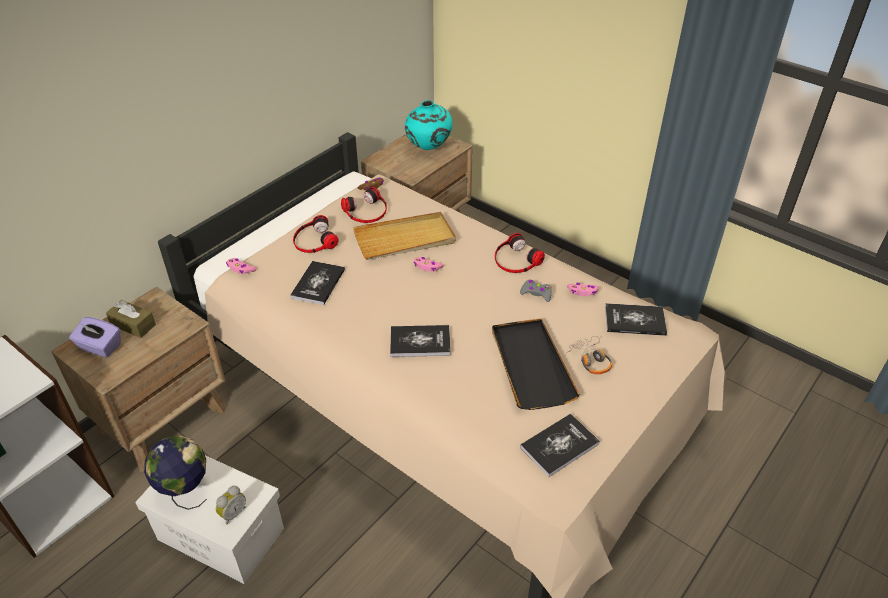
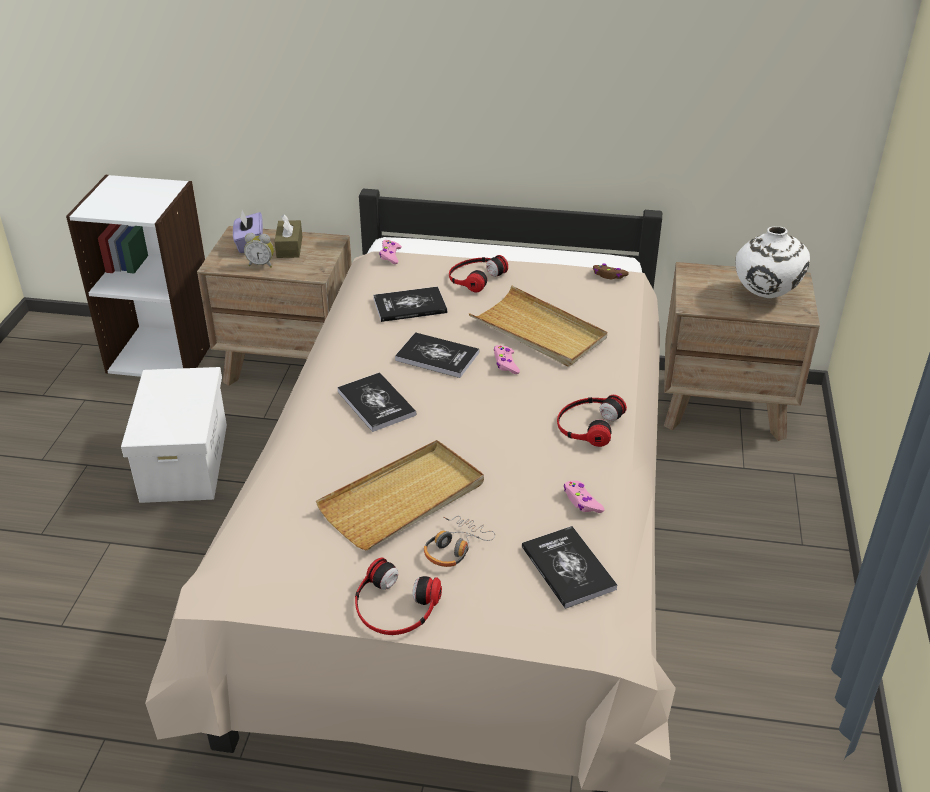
camera: 60 degrees right, 5 degrees down
(185, 491) = (169, 390): globe -> none
(232, 513) = (160, 428): alarm clock -> alarm clock (261, 264)
(366, 211) = (559, 288): headphones -> headphones (394, 606)
(429, 148) = (764, 296): turquoise vase -> white vase
(531, 365) = (404, 499): black tray -> beige tray
(536, 293) = (539, 461): grey game controller -> none
(559, 445) = (288, 565): book -> book (437, 356)

